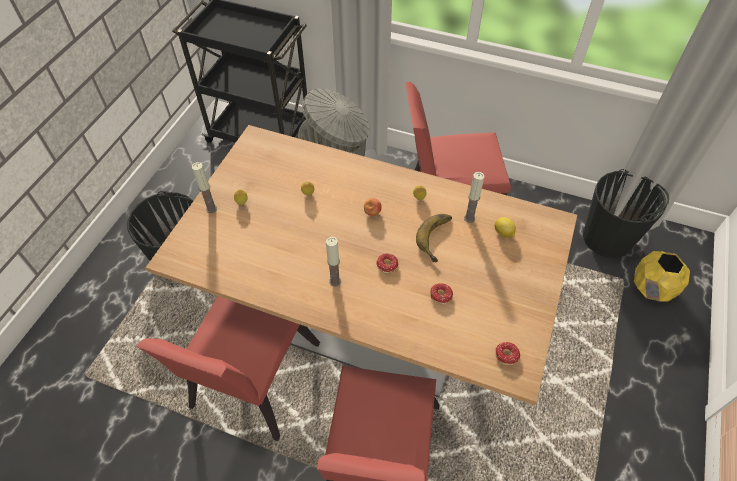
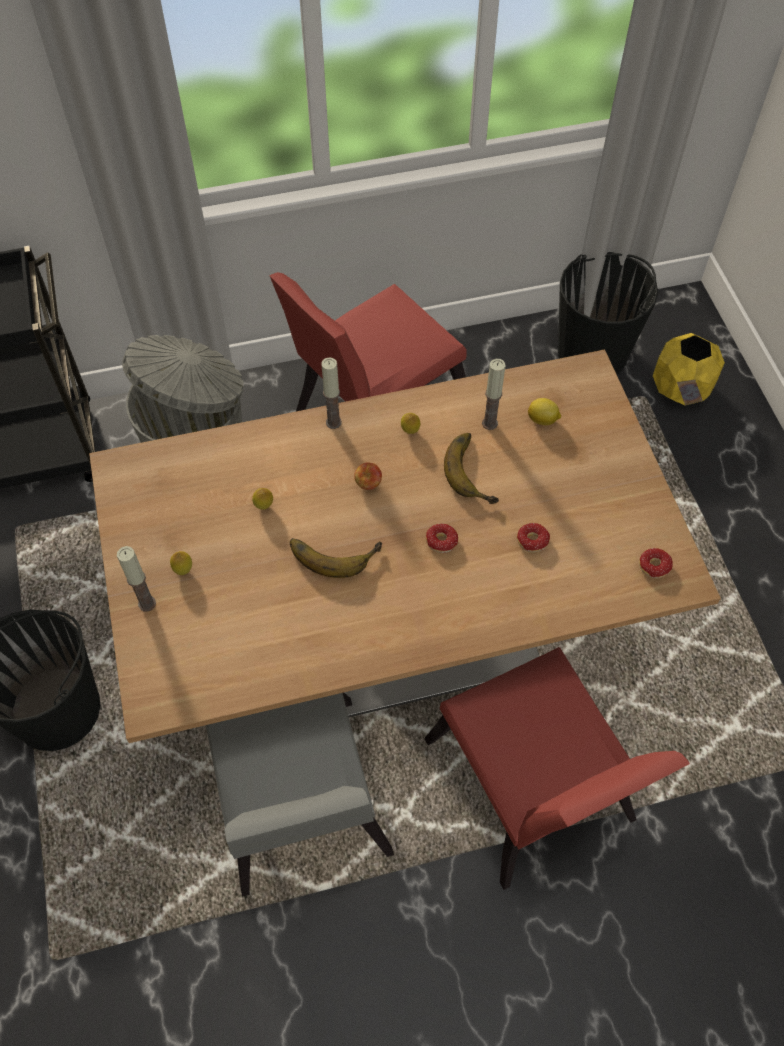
camera: 35 degrees left, 5 degrees up
(251, 383) = (299, 808): red chair -> grey chair
(324, 236) = (334, 551): none -> banana
(335, 281) = (395, 600): candle -> candle (333, 422)

